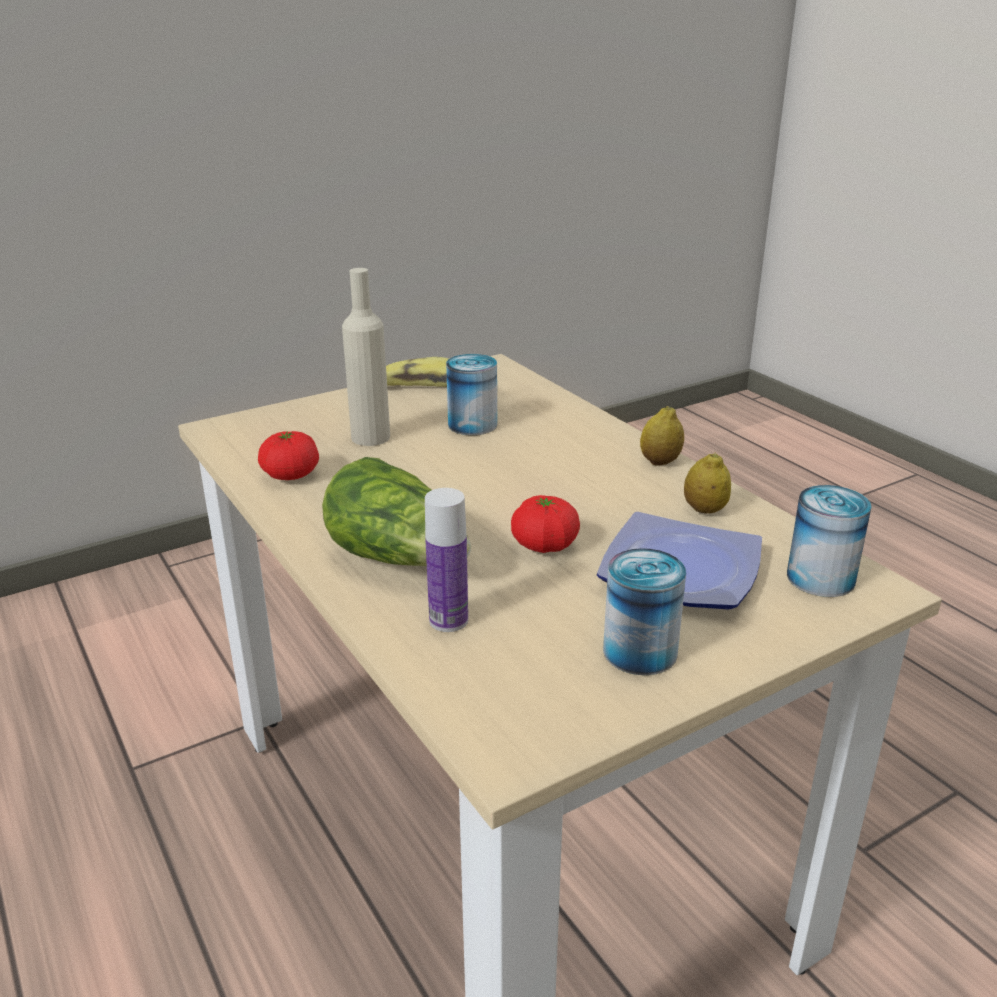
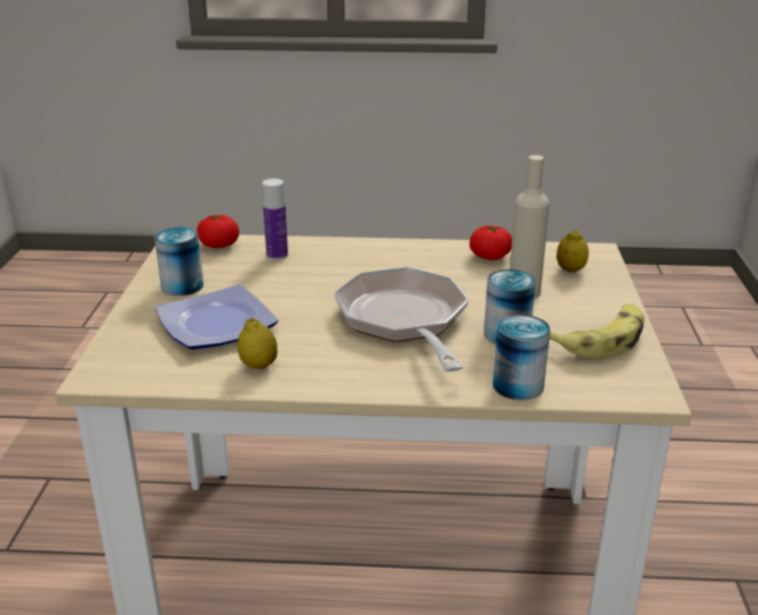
camera: 125 degrees right, 0 degrees up
(399, 558) = (348, 259): lettuce -> none
(513, 472) = (404, 321): none -> frying pan
(544, 545) = (302, 298): tomato -> tomato (219, 245)
(660, 462) = (345, 383): lemon -> lemon (570, 270)
(820, 578) = (137, 363): can -> can (518, 385)

